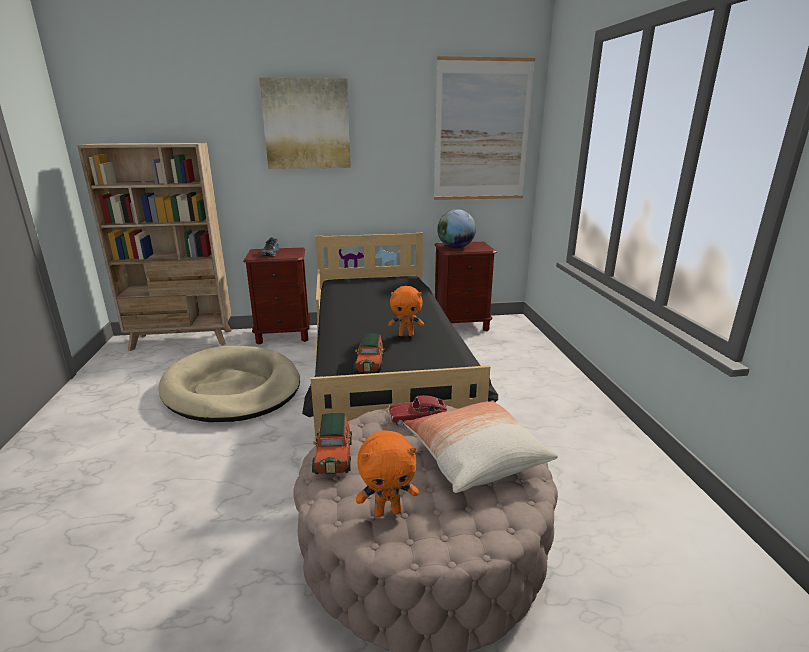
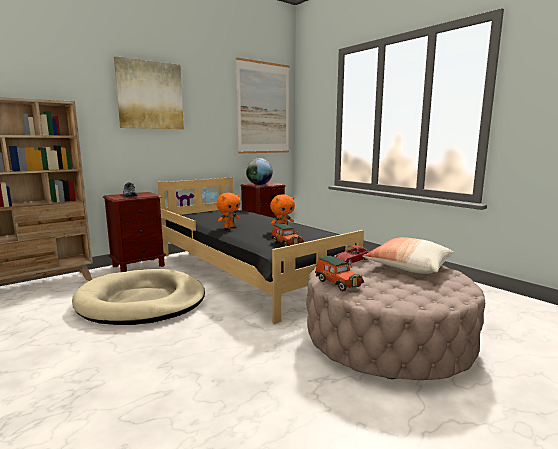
camera: 30 degrees left, 10 degrees down
(388, 511) = (406, 294): orange plush toy -> orange plush toy (229, 227)

